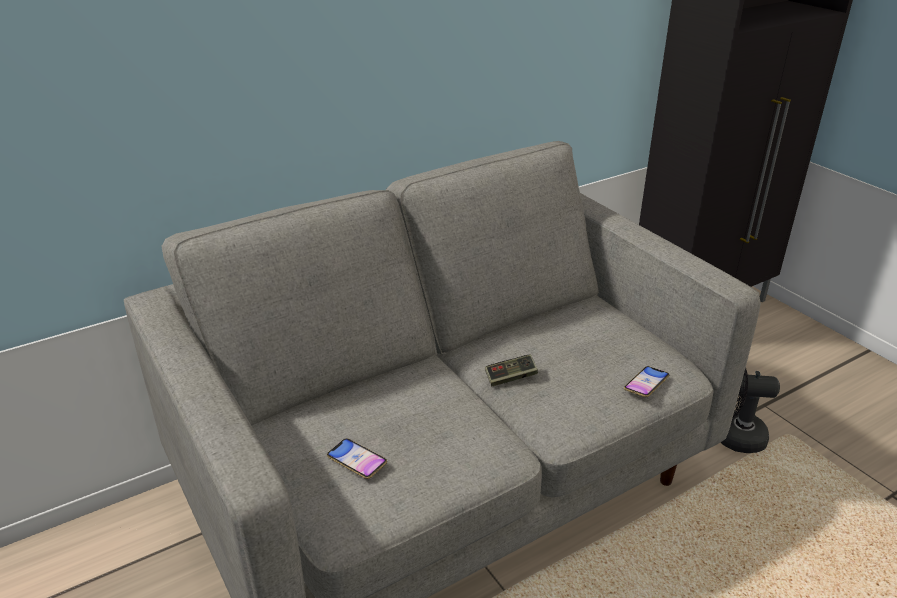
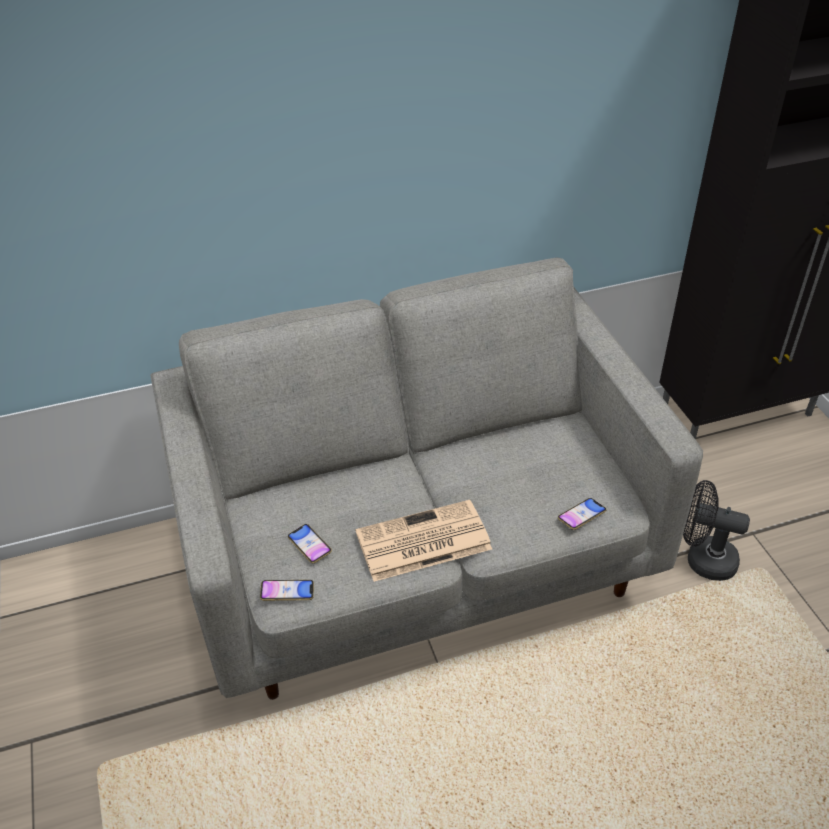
camera: 15 degrees right, 10 degrees up
(346, 517) = (287, 592): none -> phone
(487, 436) = (421, 542): none -> newspaper
(510, 377) = (463, 488): game controller -> none

